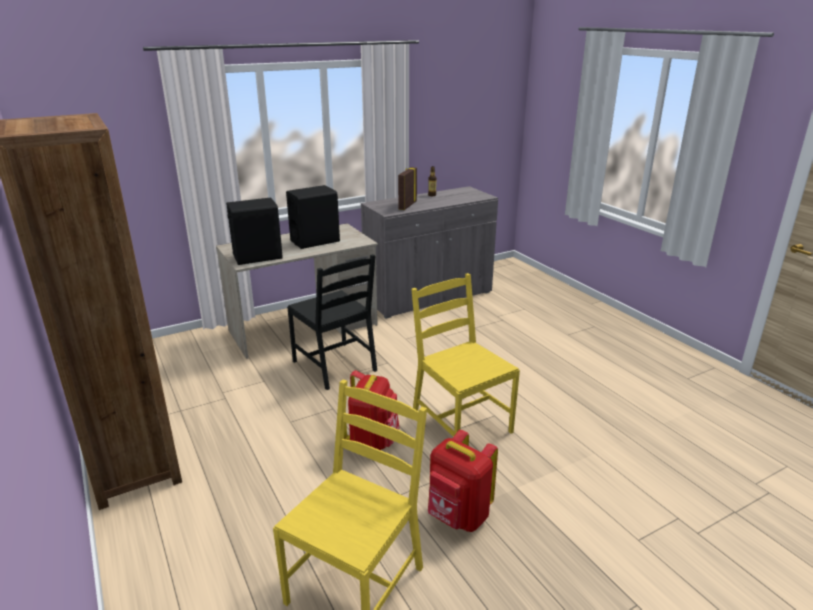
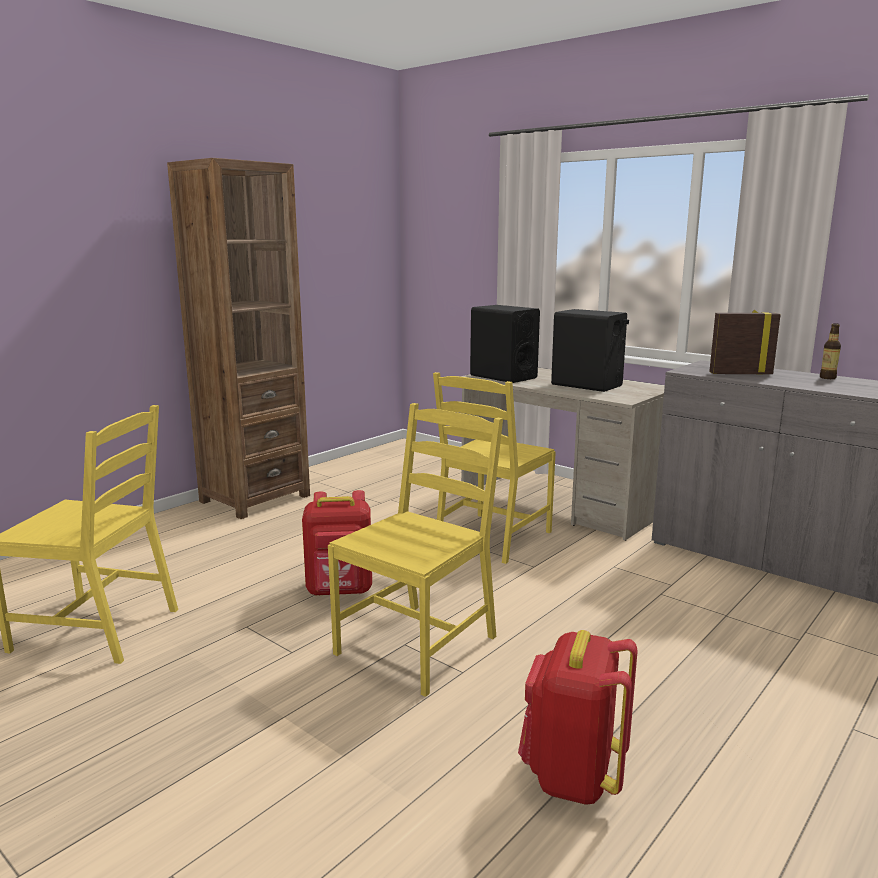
camera: 70 degrees right, 10 degrees down
(336, 366) = (492, 538): black chair -> yellow chair
(458, 517) = (211, 674): red backpack -> red backpack (572, 776)

